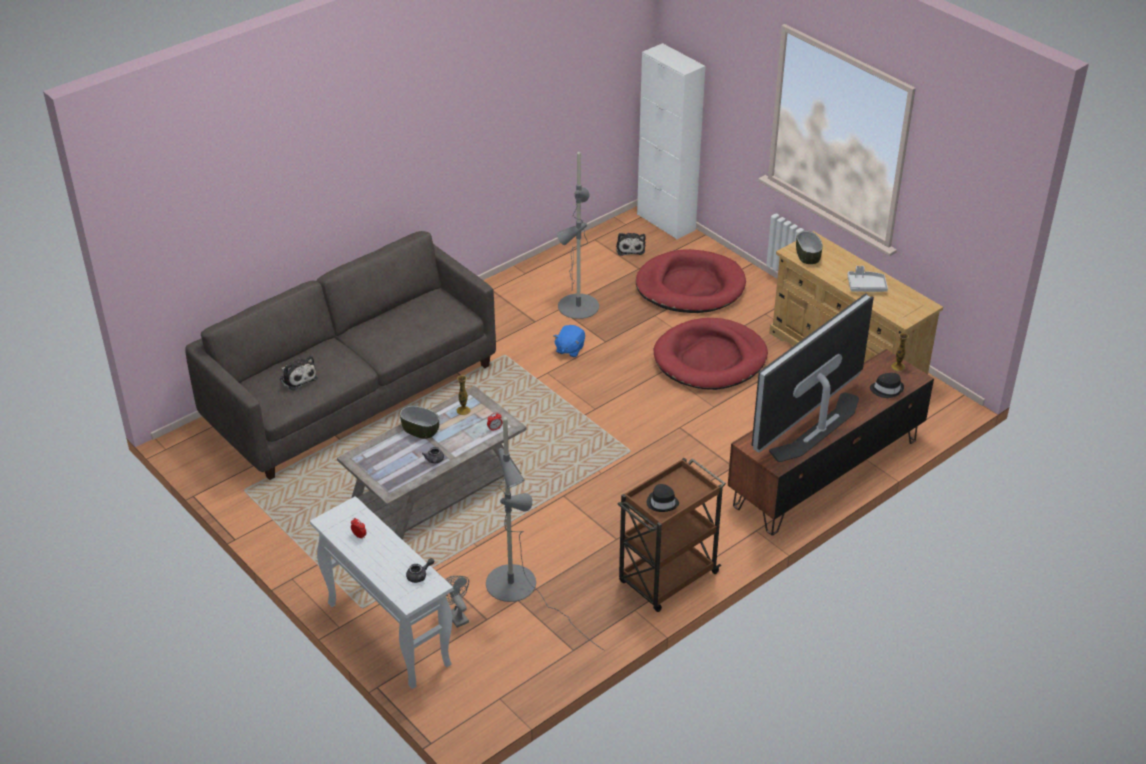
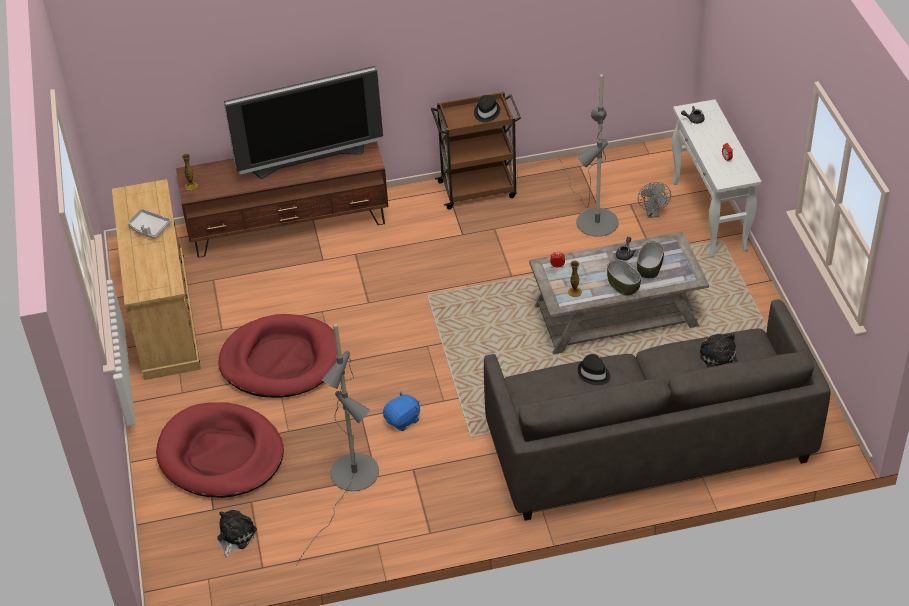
camera: 150 degrees left, 5 degrees up
(666, 222) = (161, 563): white cabinet -> none
(807, 256) = (163, 277): bowl -> bowl (650, 268)
(887, 389) = (222, 171): black hat -> black hat (594, 374)

